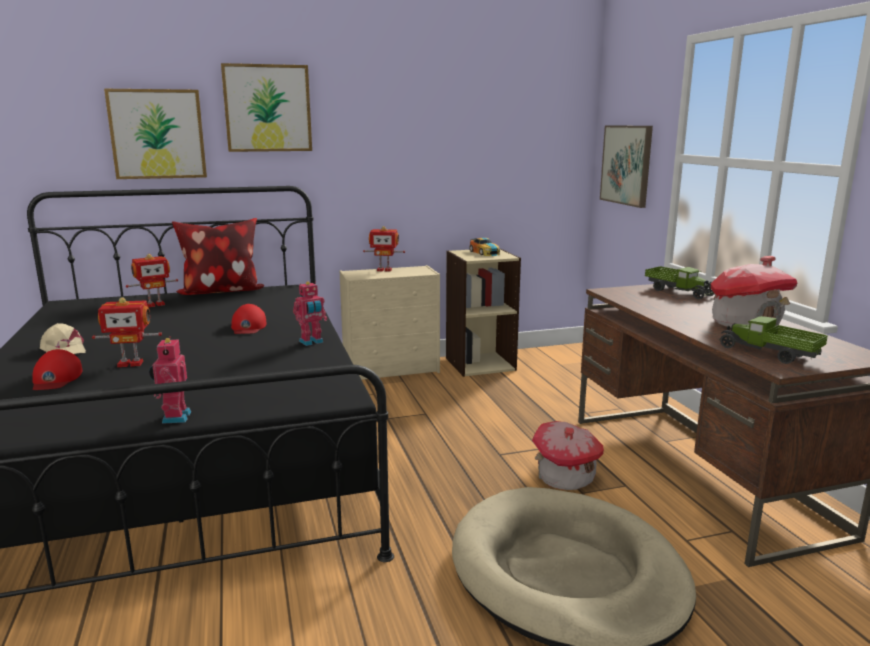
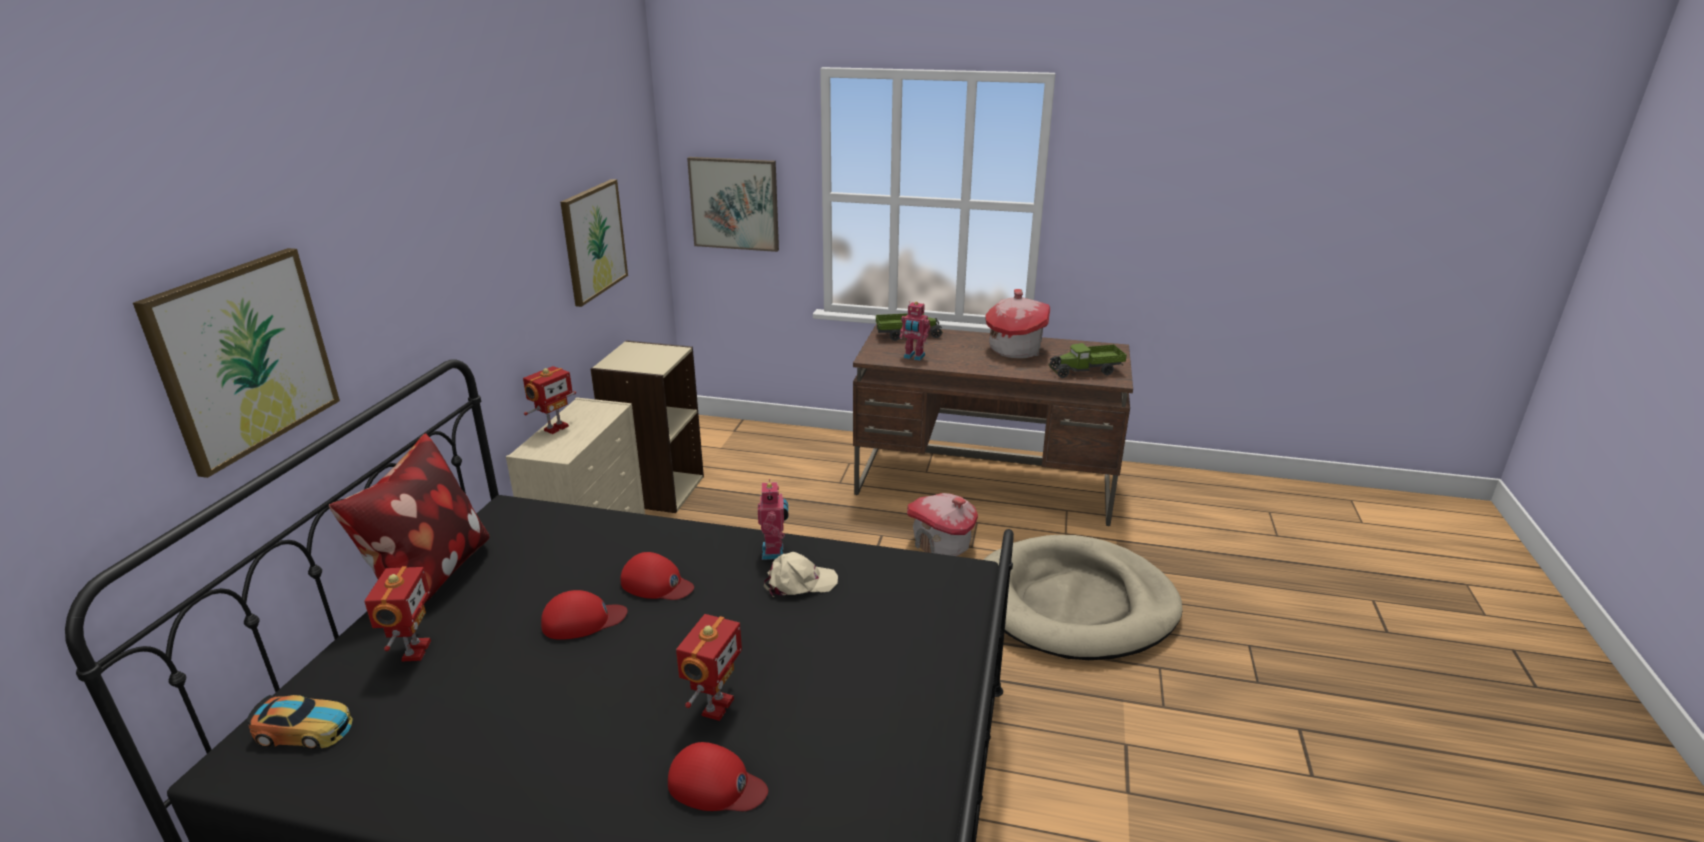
camera: 60 degrees left, 10 degrees up
(63, 350) = (574, 773): beige cap -> beige cap (799, 583)
(174, 417) = (944, 690): toy robot -> toy robot (913, 357)
(200, 322) = (583, 620): none -> red cap
(267, 108) = (384, 246): picture -> picture (593, 241)
(484, 252) = (639, 354): toy car -> toy car (305, 730)

